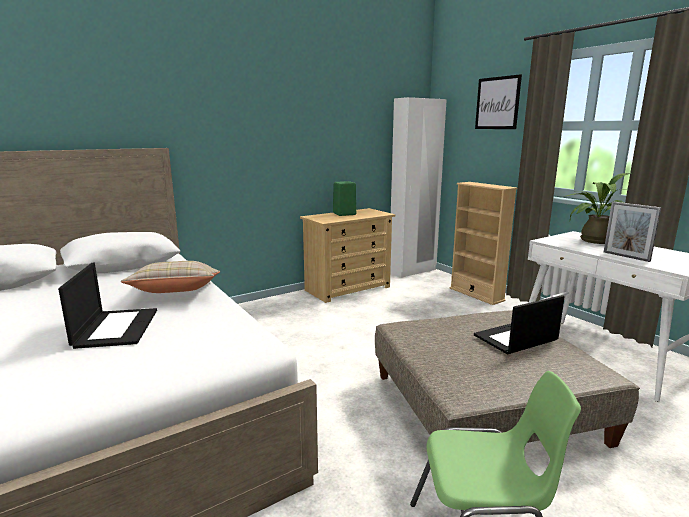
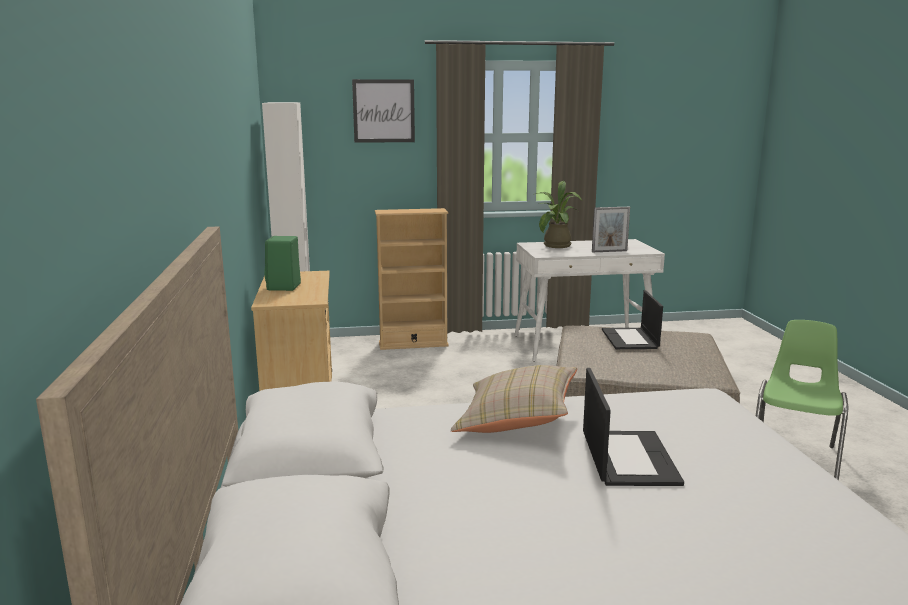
camera: 65 degrees left, 0 degrees up
(116, 327) = (627, 457): laptop -> laptop turned 75 degrees clockwise

